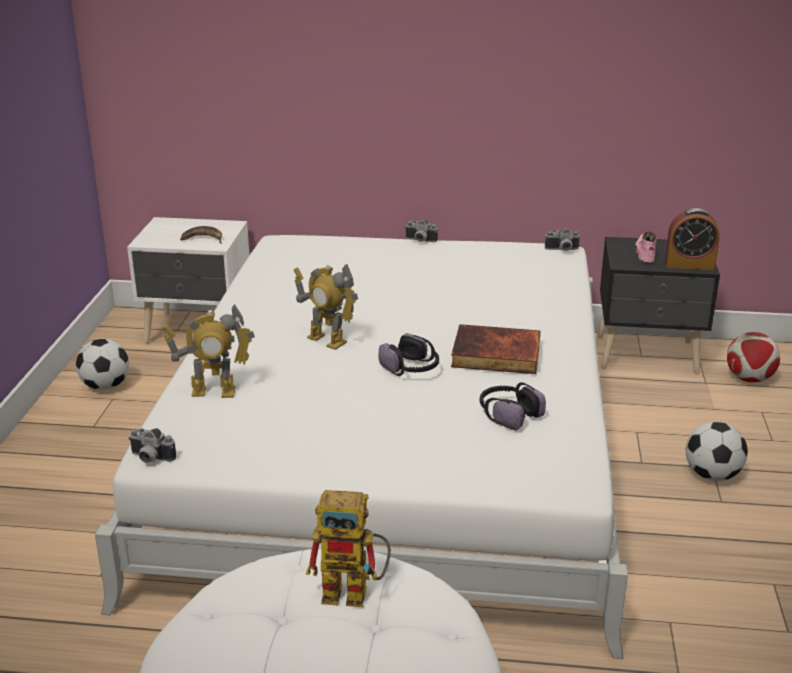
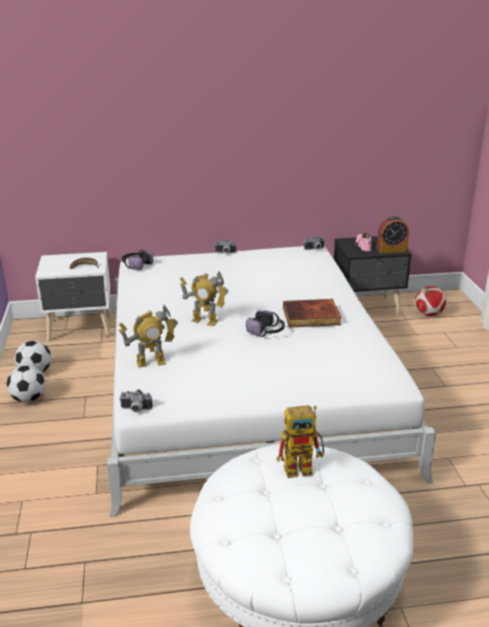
camera: 15 degrees left, 0 degrees up
(508, 414) = (338, 350): headphones -> headphones (136, 265)
(712, 475) = (433, 372): football -> football (28, 399)

